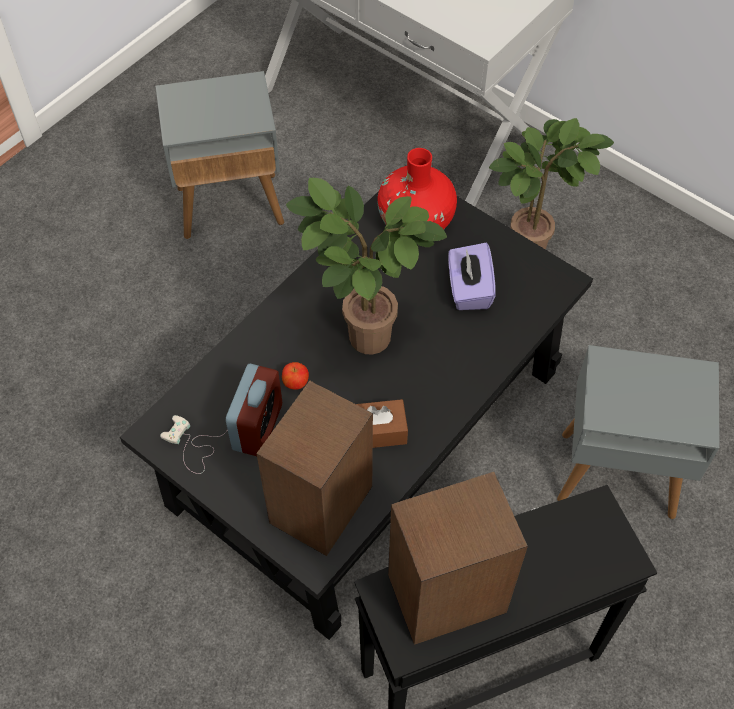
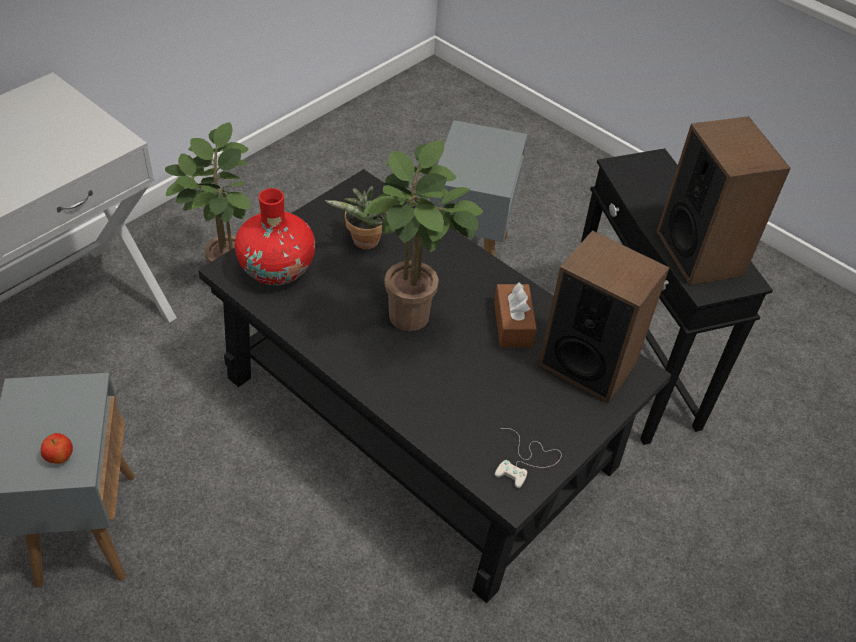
camera: 90 degrees left, 10 degrees down
(257, 427) = (506, 407): alarm clock -> none
(295, 383) = (457, 375): apple -> apple (60, 457)
(469, 289) = (364, 243): purple tissue box -> potted plant

